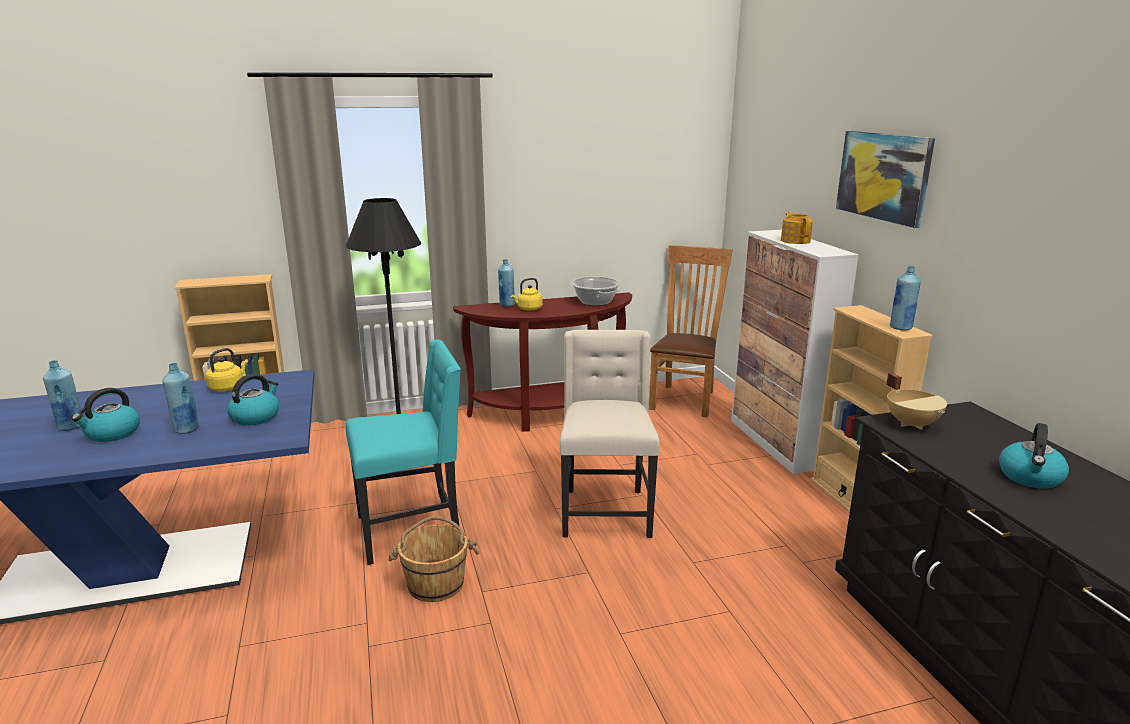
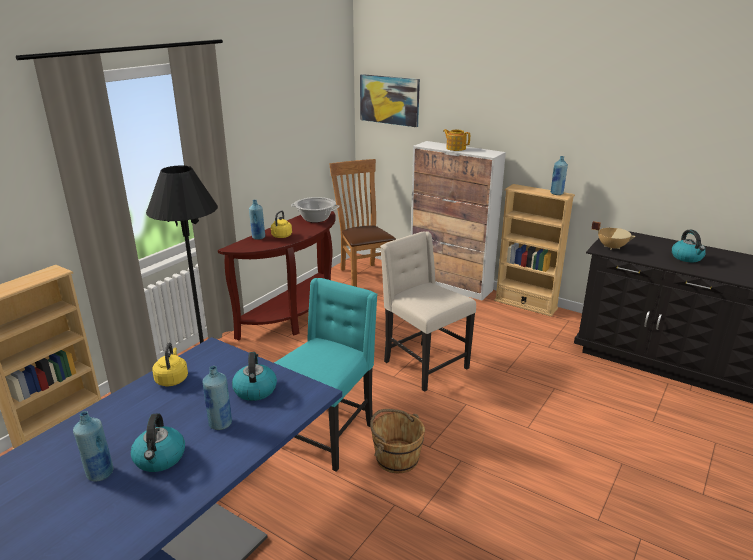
camera: 40 degrees left, 5 degrees up
(883, 176) = (521, 101): picture -> picture (389, 100)

